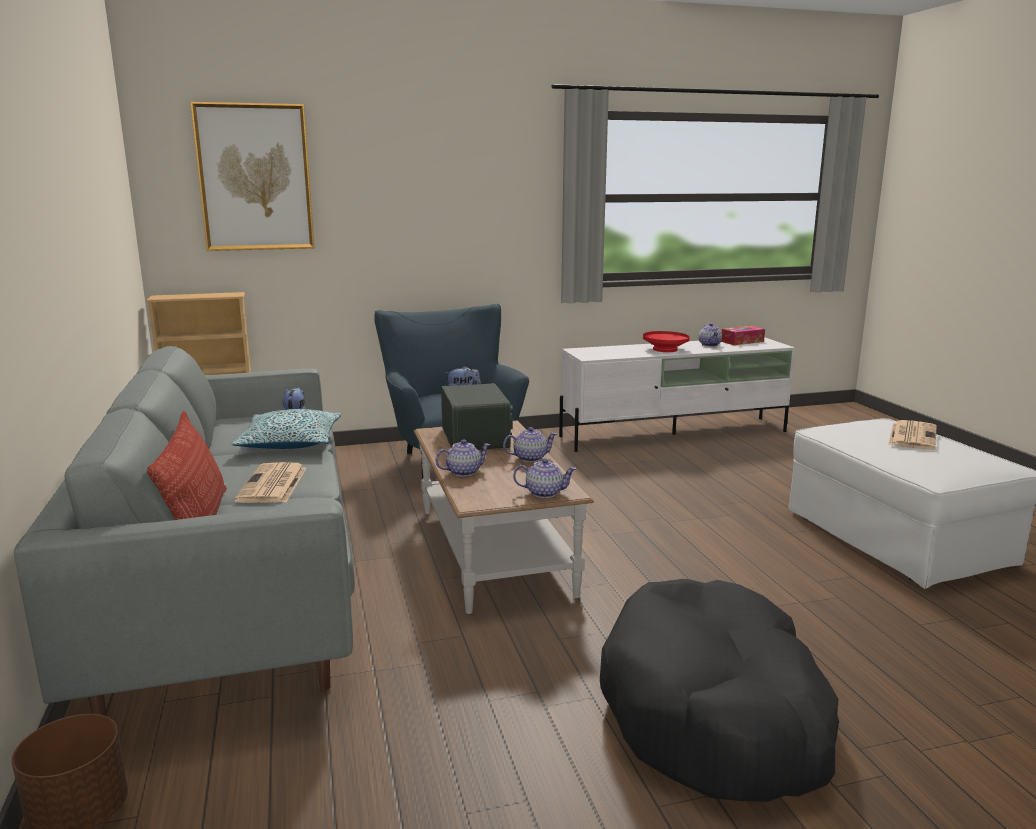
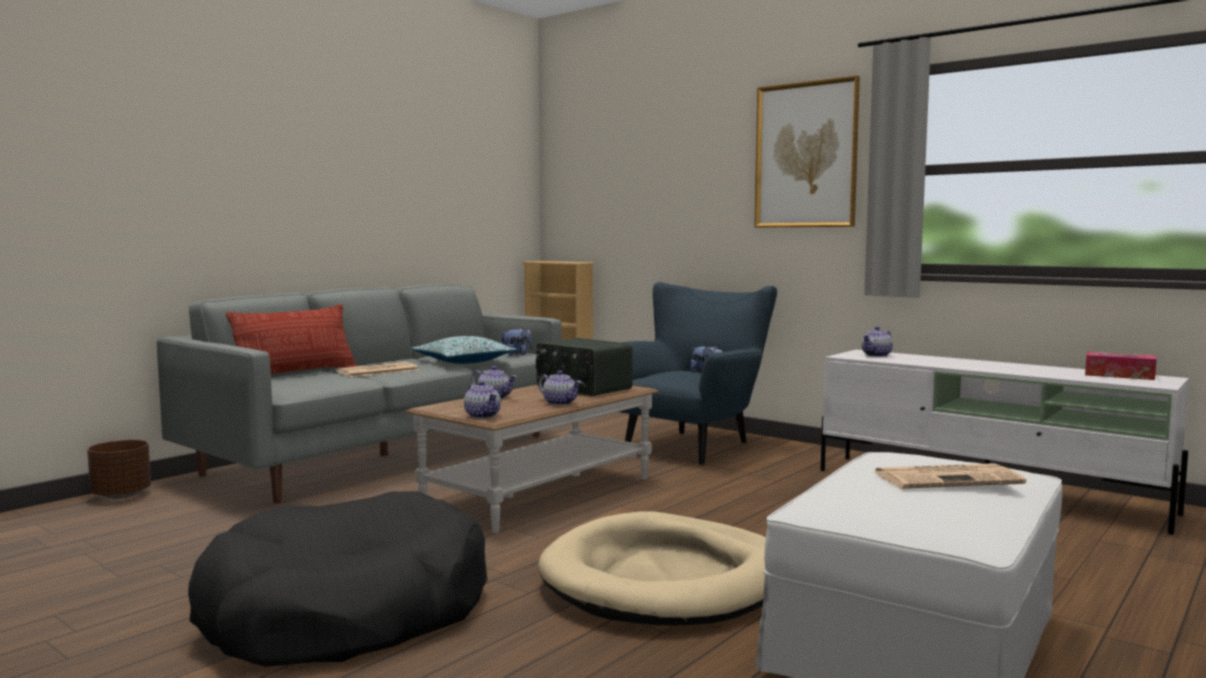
camera: 55 degrees right, 10 degrees down
(255, 178) = (610, 165): picture -> picture (806, 155)
(476, 437) = (583, 388): radio -> radio turned 90 degrees clockwise
(665, 350) = (964, 364): red bowl -> none
(710, 345) = (1049, 370): teapot -> teapot (877, 355)
(746, 567) = (666, 579): none -> beige dog bed

